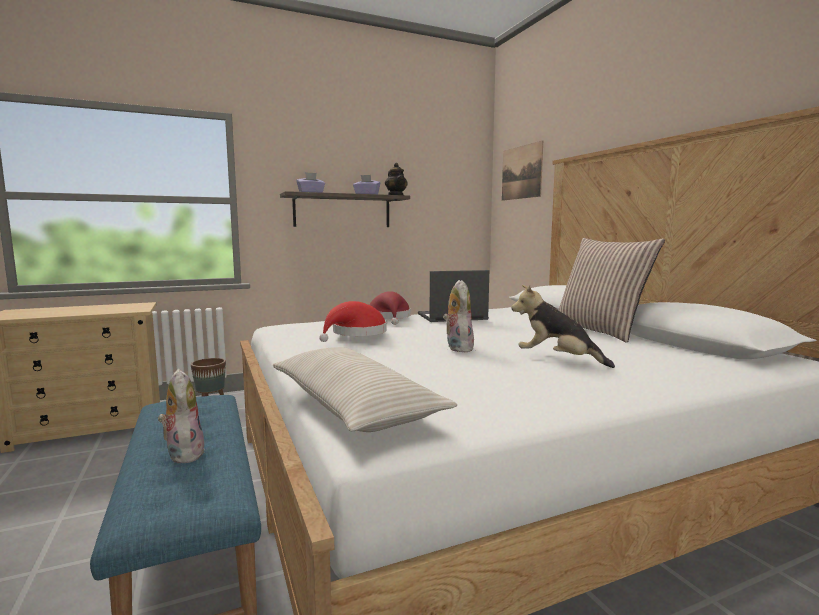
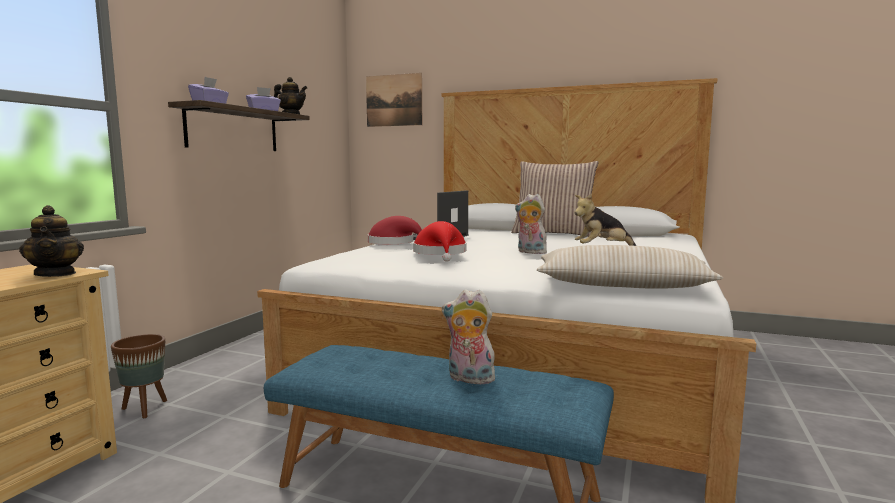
camera: 45 degrees left, 0 degrees up
(126, 310) = (56, 274): none -> teapot

